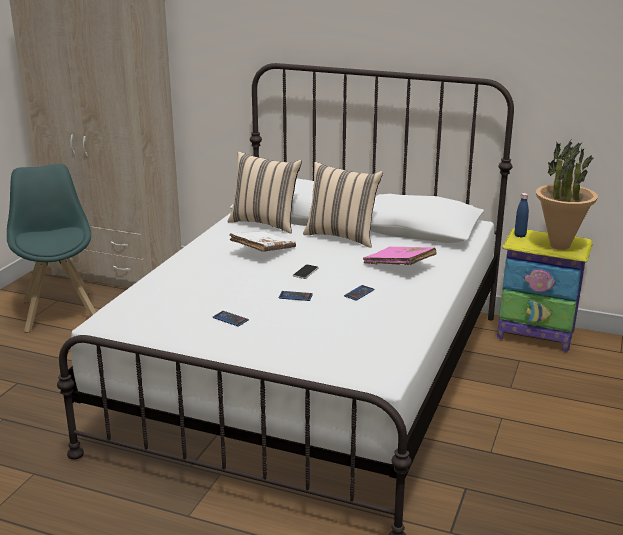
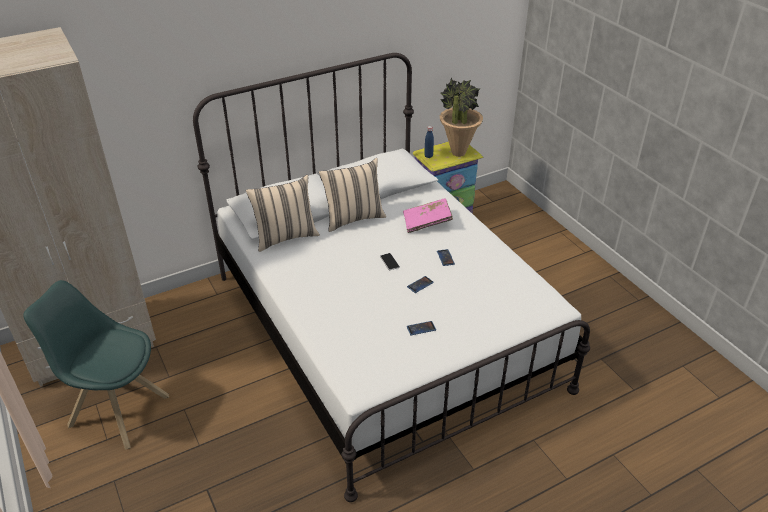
camera: 50 degrees left, 15 degrees up
(263, 251) = (332, 262): white book -> none

